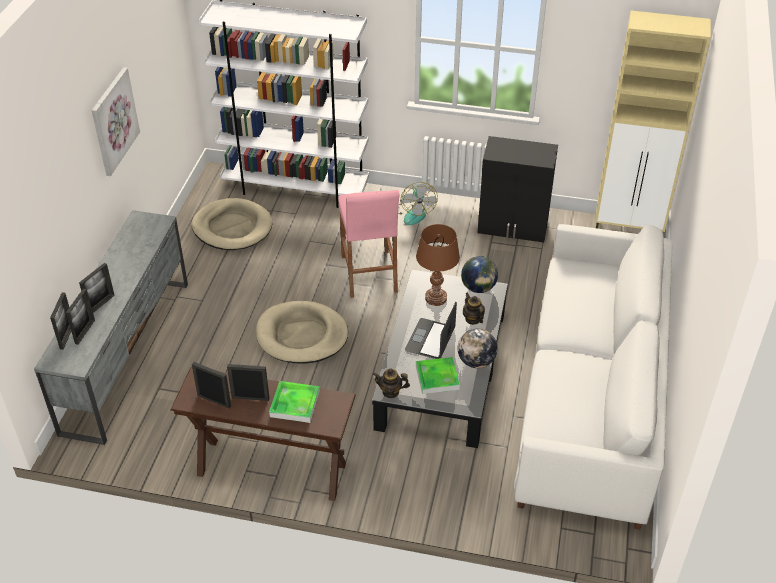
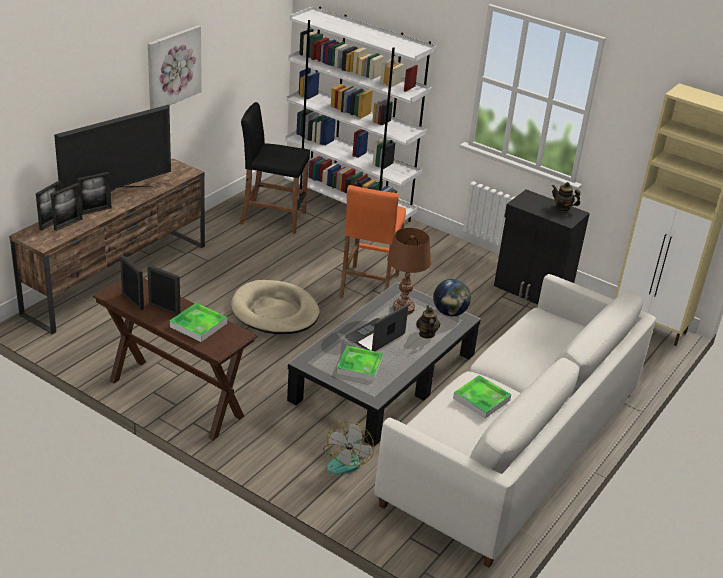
camera: 20 degrees right, 10 degrees down
(110, 277) = (117, 196): none -> television
(128, 354) = (118, 279): grey tv stand -> brown tv stand
(232, 227) = (272, 218): beige dog bed -> black stool
(369, 274) = (369, 286): pink stool -> orange stool
(391, 392) = (309, 362): teapot -> teapot (562, 208)
(413, 213) = (443, 254): fan -> fan (346, 460)
(476, 361) = (405, 366): globe -> none
(574, 379) = (481, 399): none -> tray

